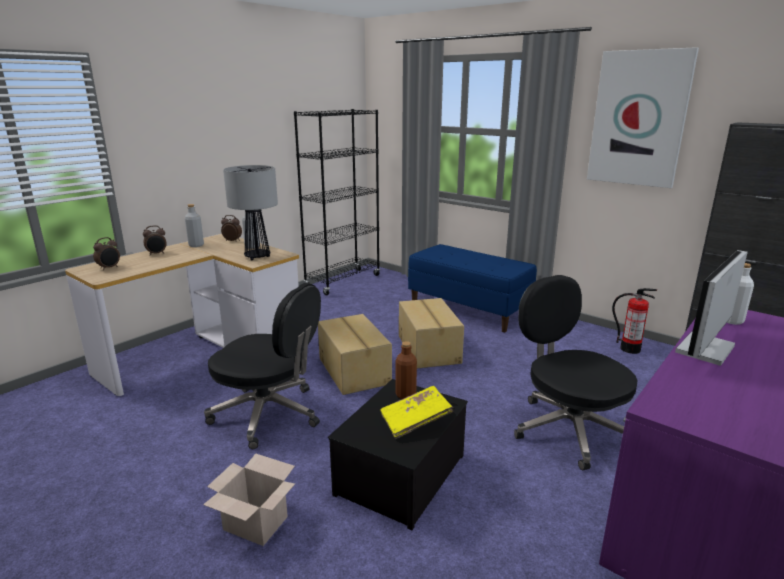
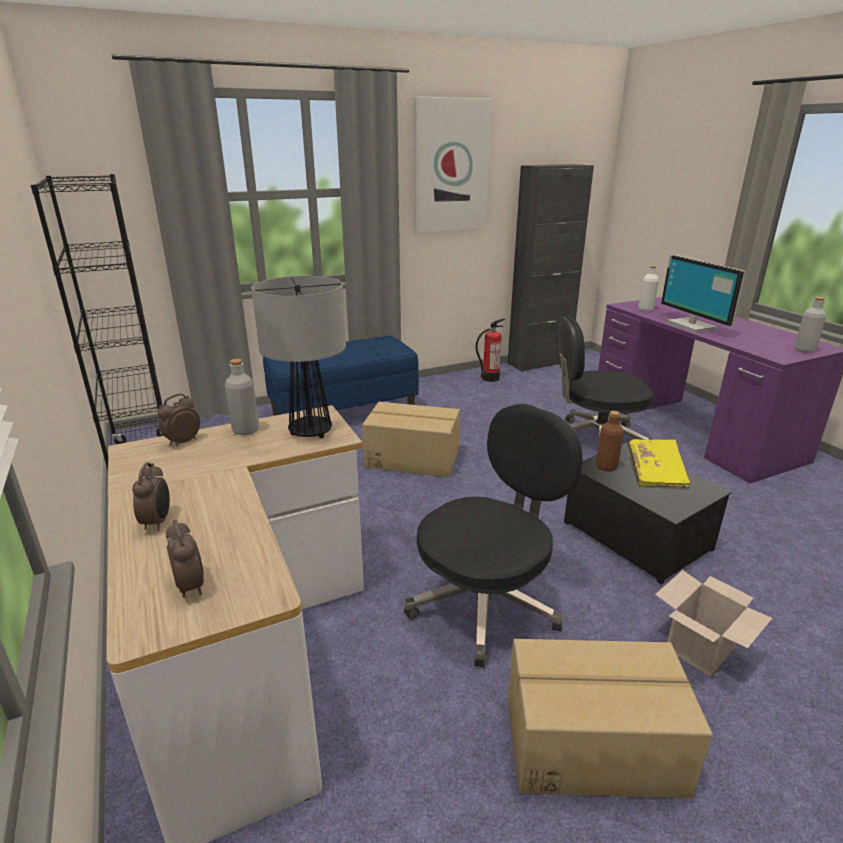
camera: 65 degrees left, 5 degrees up
(196, 245) = (158, 476): grey bottle -> grey bottle (804, 350)
(355, 370) = (423, 516): cardboard box -> cardboard box (591, 743)

